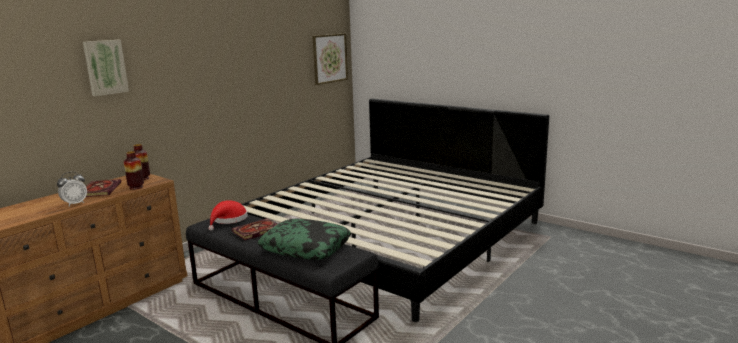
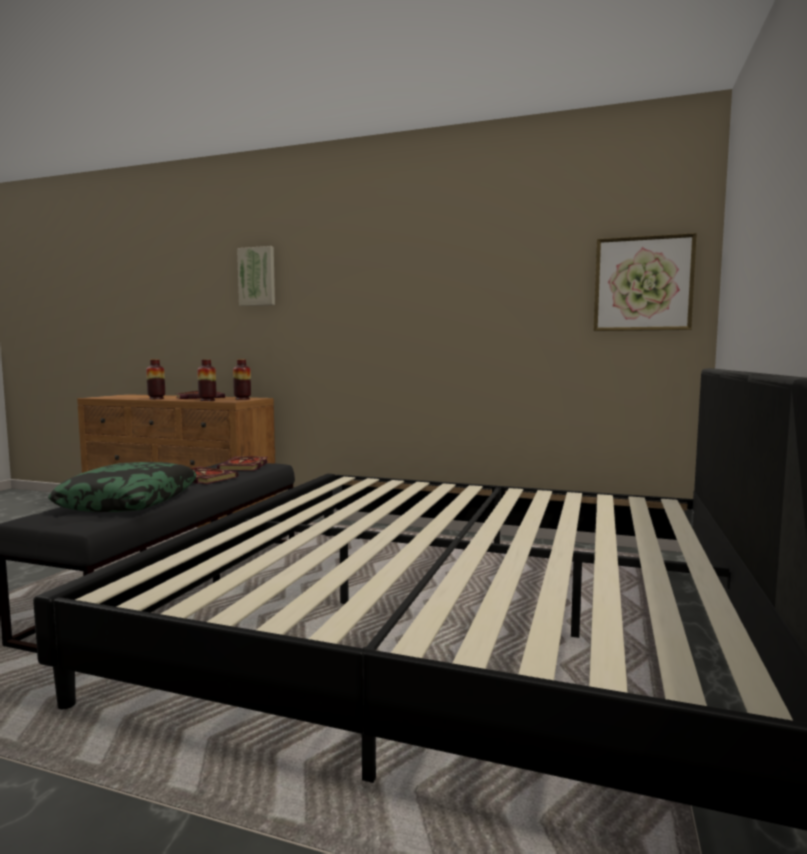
camera: 70 degrees right, 10 degrees down
(75, 204) = (156, 398): alarm clock -> vase
(228, 220) = (244, 466): red hat -> book

